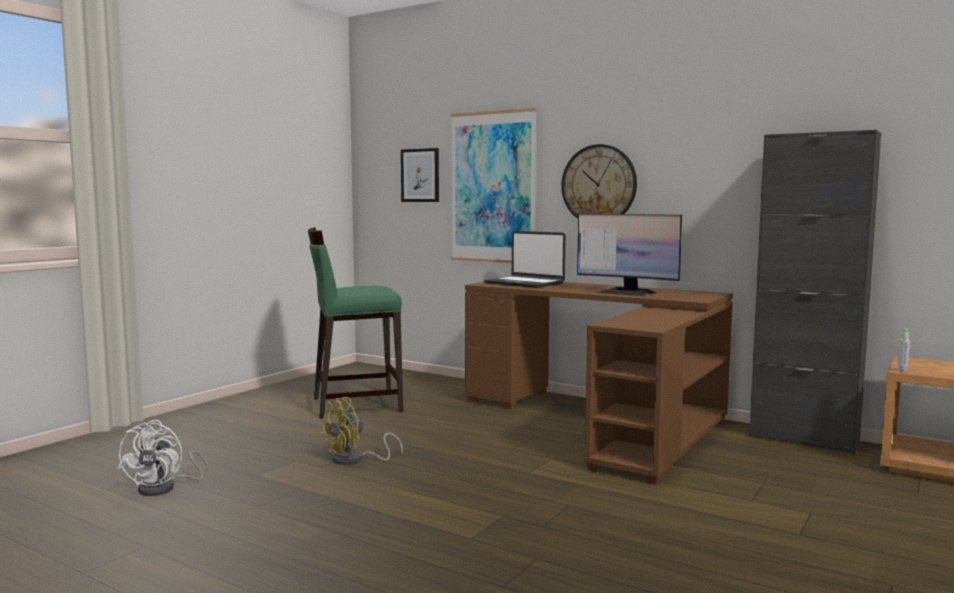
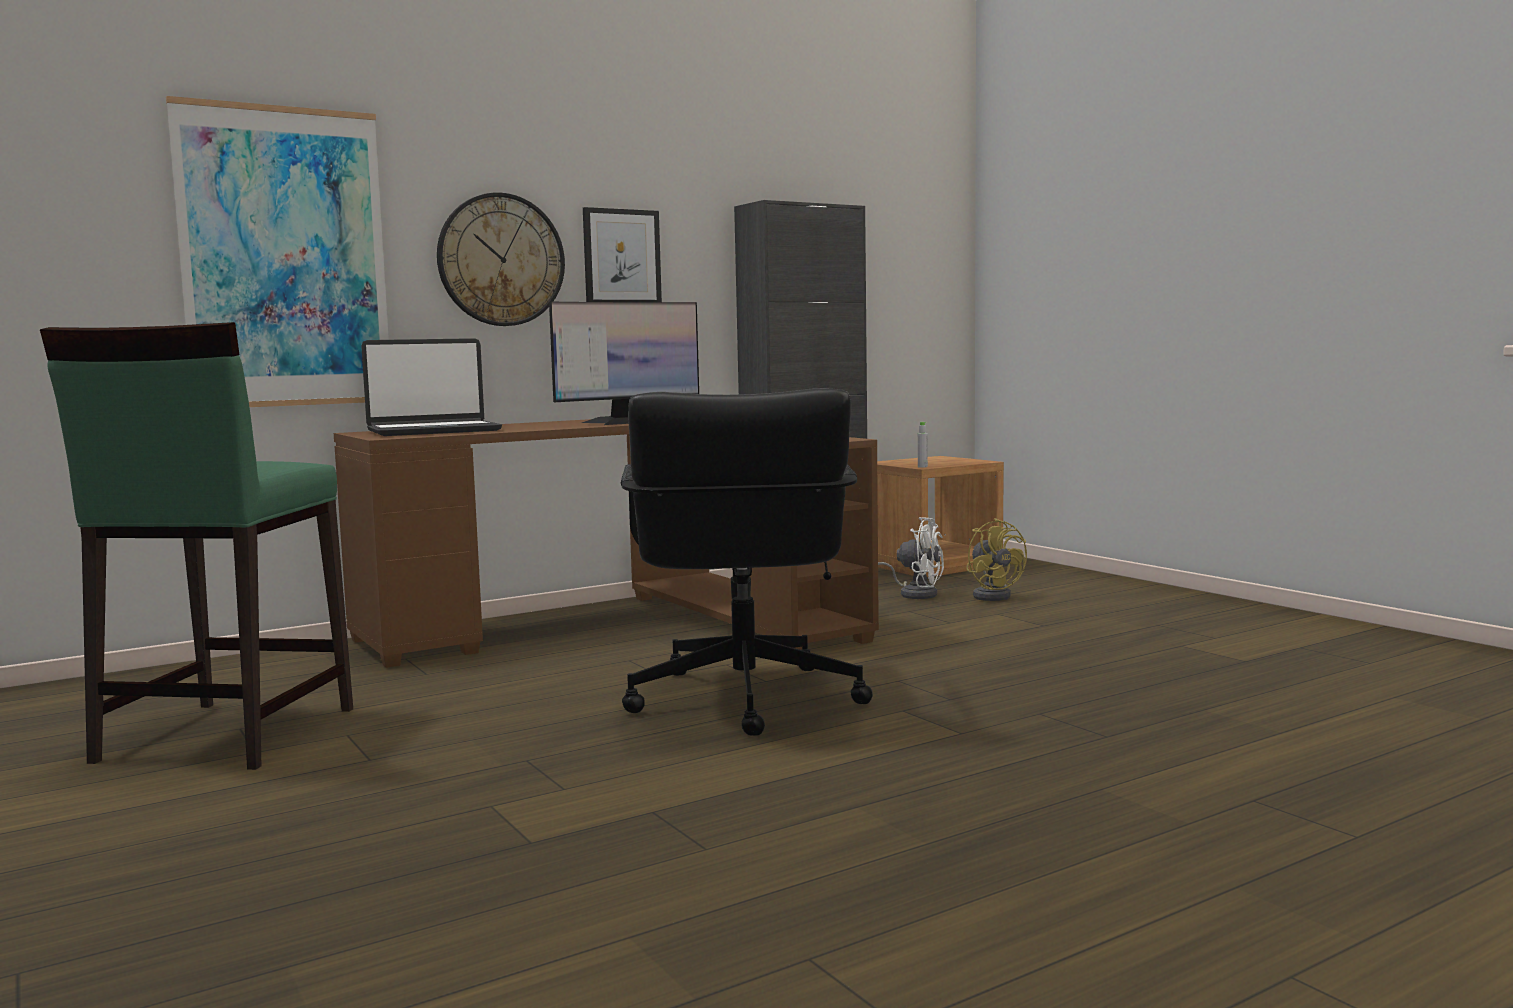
camera: 65 degrees left, 0 degrees up
(165, 488) = (477, 937): white fan -> white fan (915, 594)
(355, 460) = (562, 763): yellow fan -> yellow fan (994, 595)
(420, 175) = (77, 224): picture -> picture (622, 257)
(484, 474) = (743, 700): none -> black office chair

